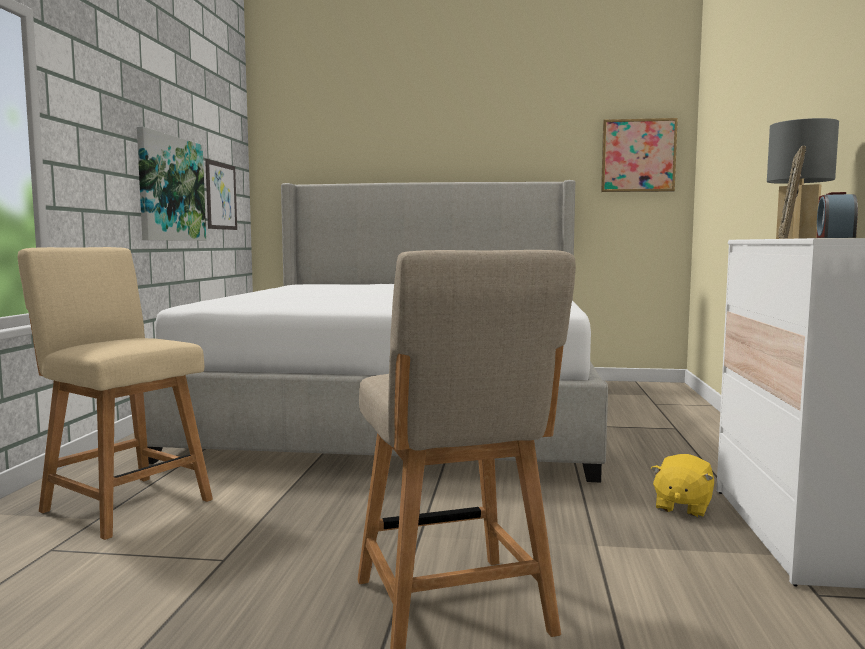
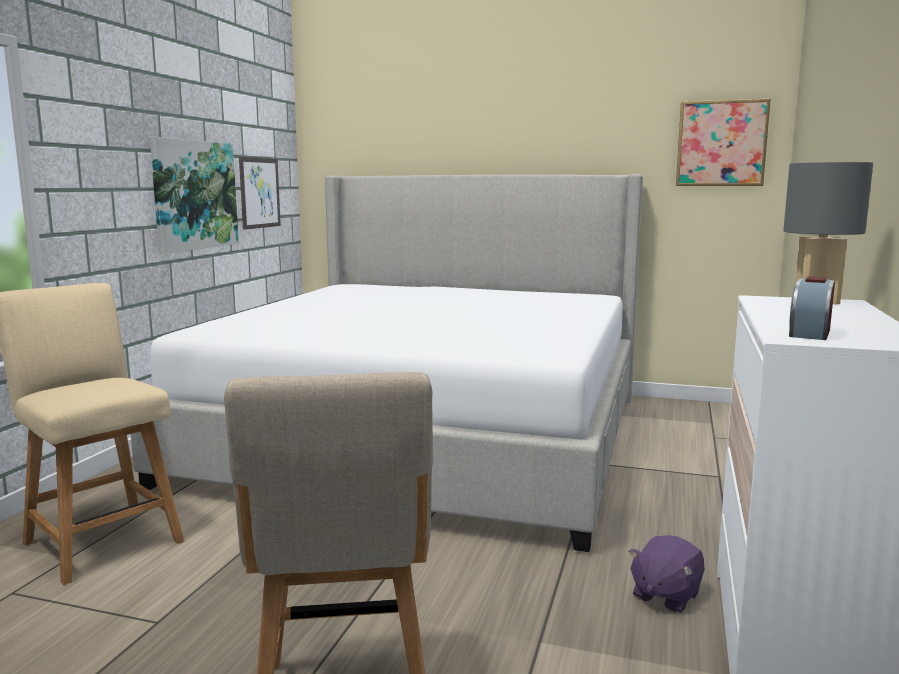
camera: 10 degrees right, 5 degrees up
(682, 507) = (665, 595): yellow plush toy -> purple plush toy
(788, 238) = (785, 312): picture frame -> none

